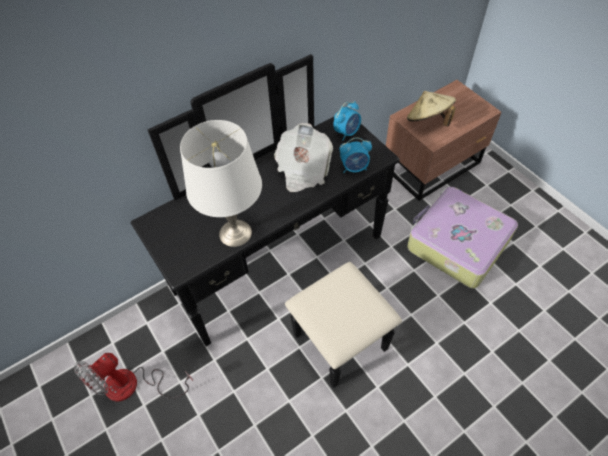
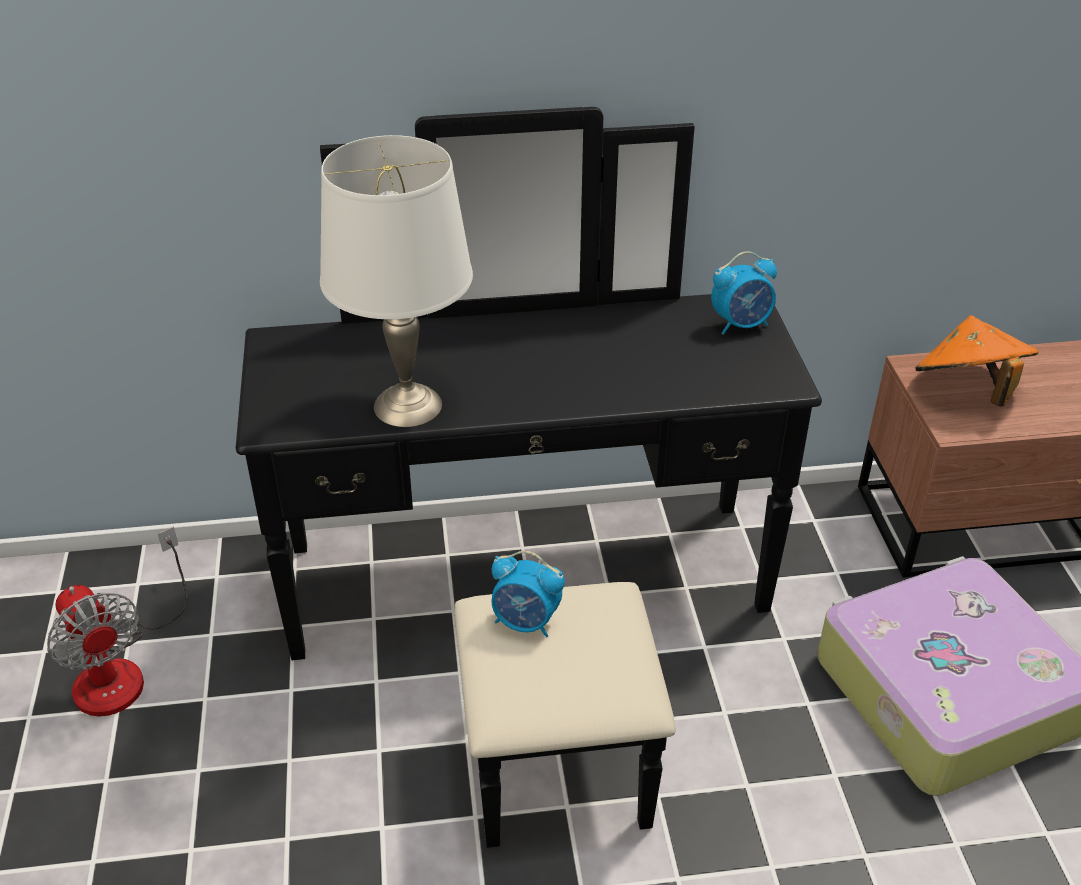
camera: 25 degrees right, 15 degrees down
(133, 385) = (122, 668): fan -> fan turned 105 degrees counterclockwise
(303, 170) = (608, 354): newspaper -> none
(354, 168) = (713, 383): alarm clock -> alarm clock (526, 622)
(428, 121) = (967, 390): beige hat -> orange hat

